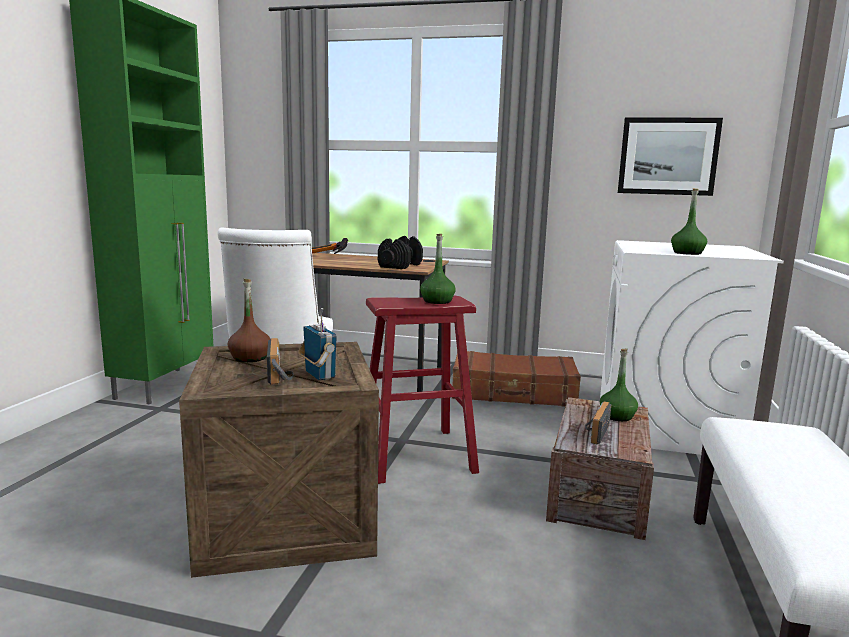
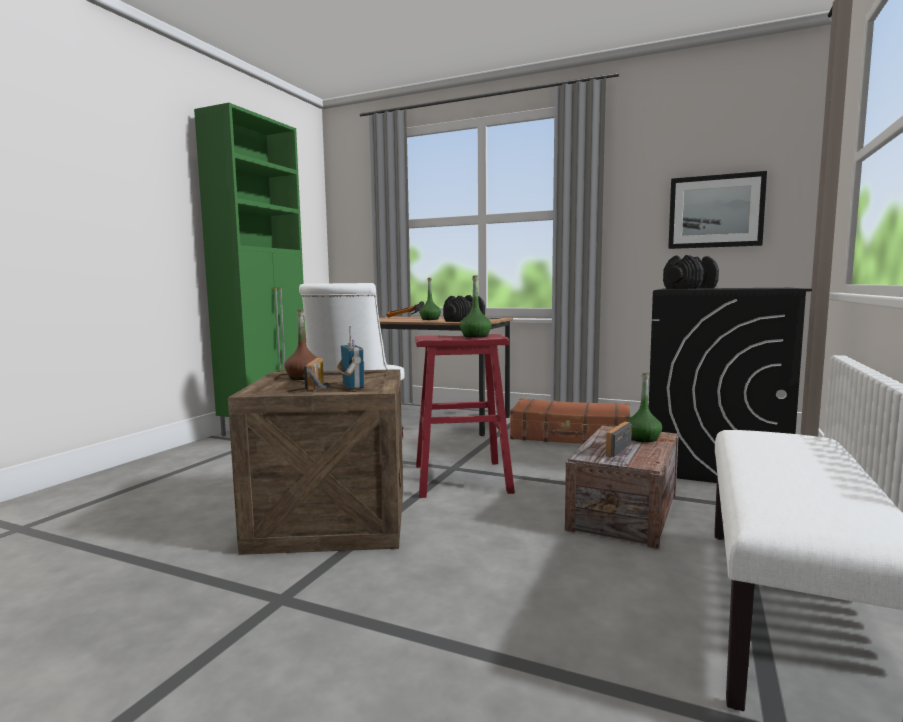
camera: 10 degrees right, 5 degrees down
(653, 247) = (690, 288): none -> black dumbbell
(665, 425) = (714, 463): white washing machine -> black washing machine
(687, 253) = (717, 288): green bottle -> green bottle (430, 319)

